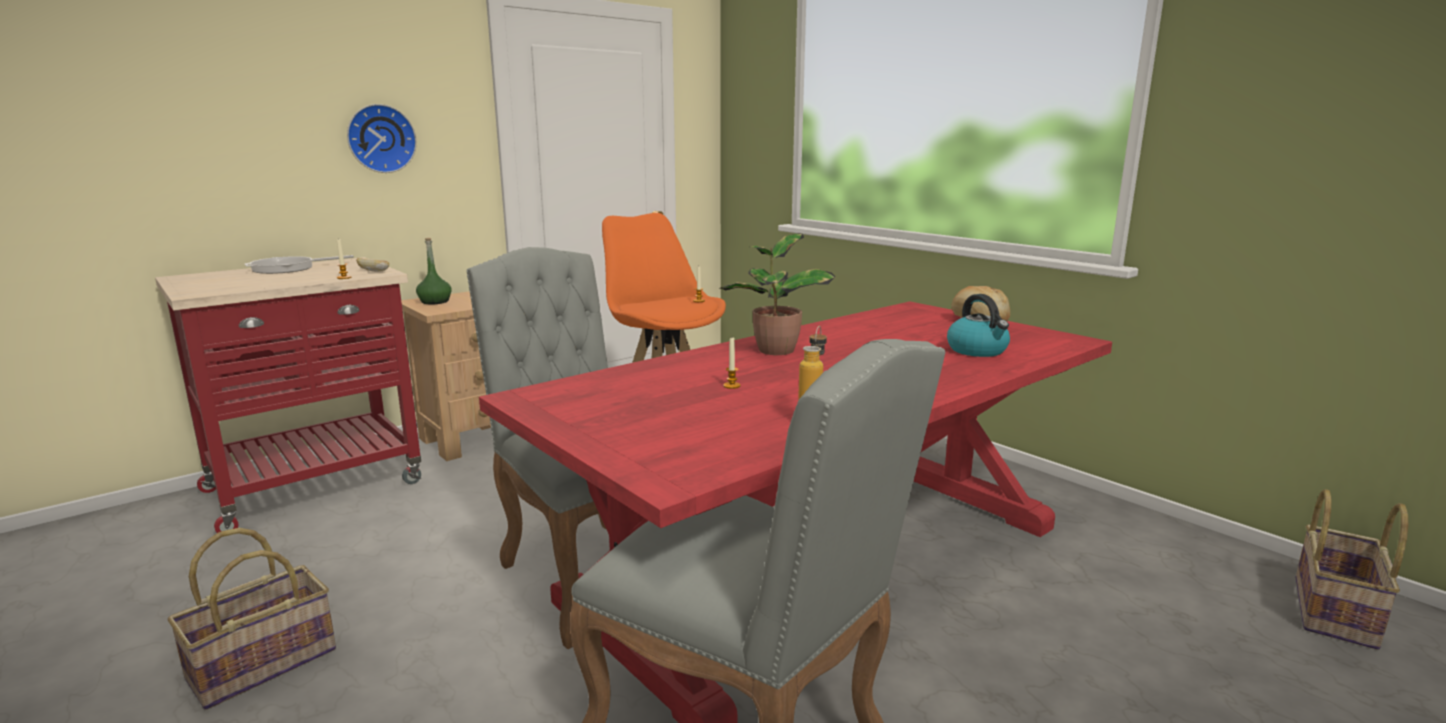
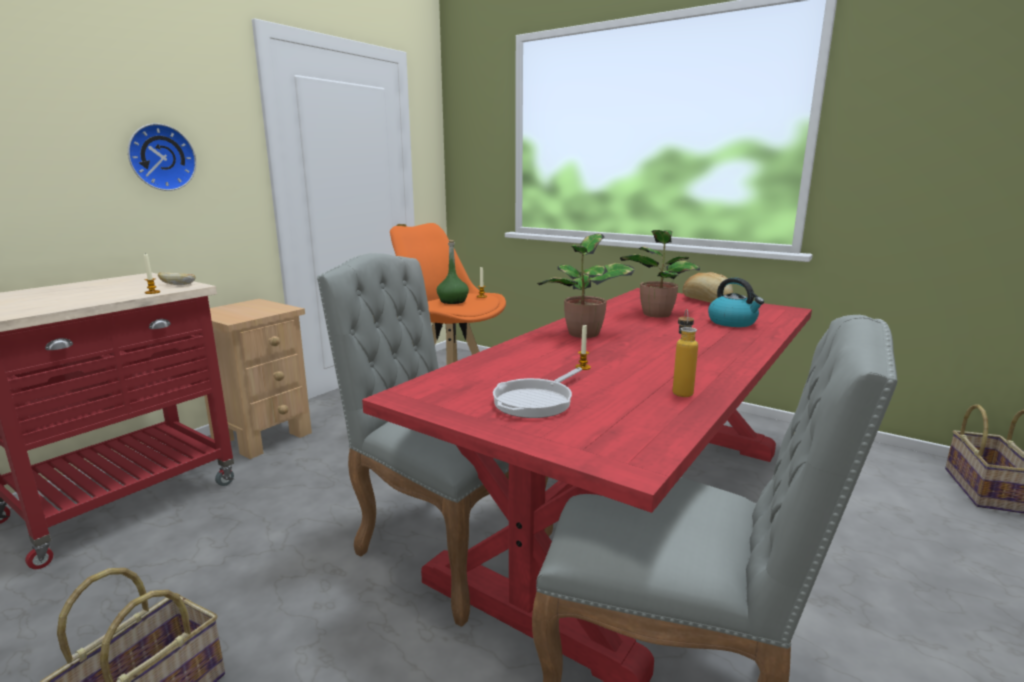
camera: 15 degrees left, 0 degrees up
(288, 268) = (78, 286): frying pan -> frying pan (536, 401)
(435, 302) = (225, 311): green bottle -> green bottle (453, 301)
(893, 333) = (656, 313): none -> potted plant

